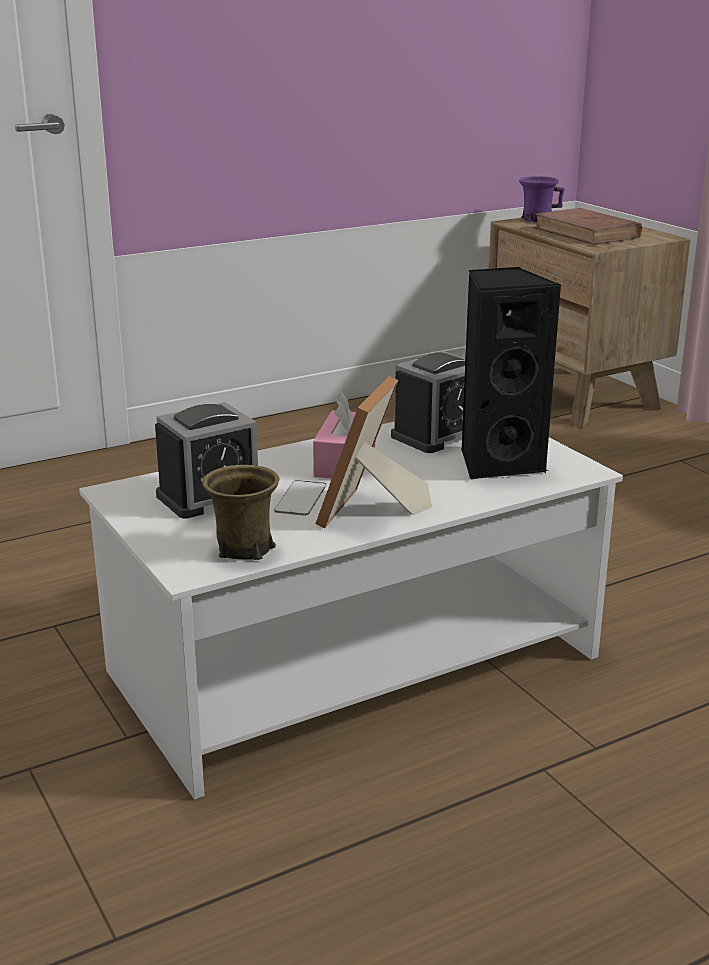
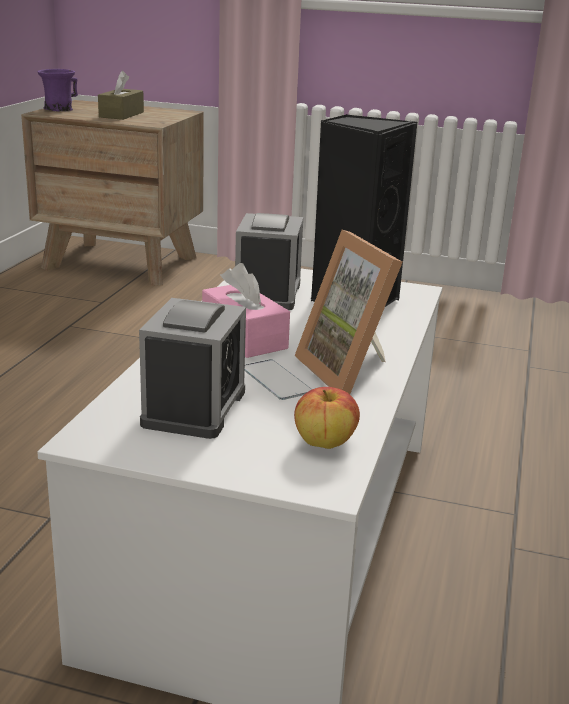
camera: 45 degrees left, 0 degrees up
(243, 548) = (325, 443): brown mug -> apple
(586, 233) = (121, 114): brown book -> brown tissue box

